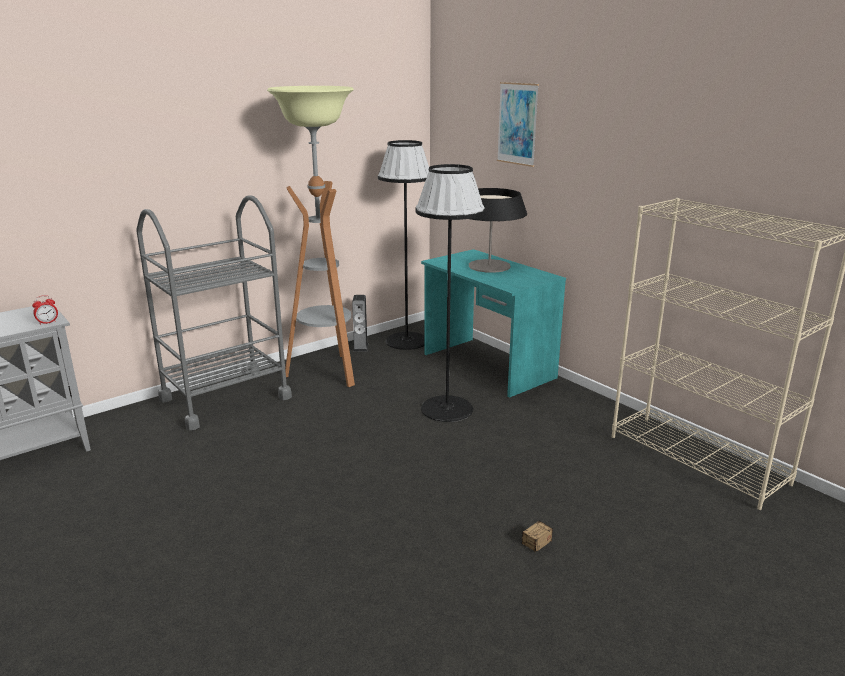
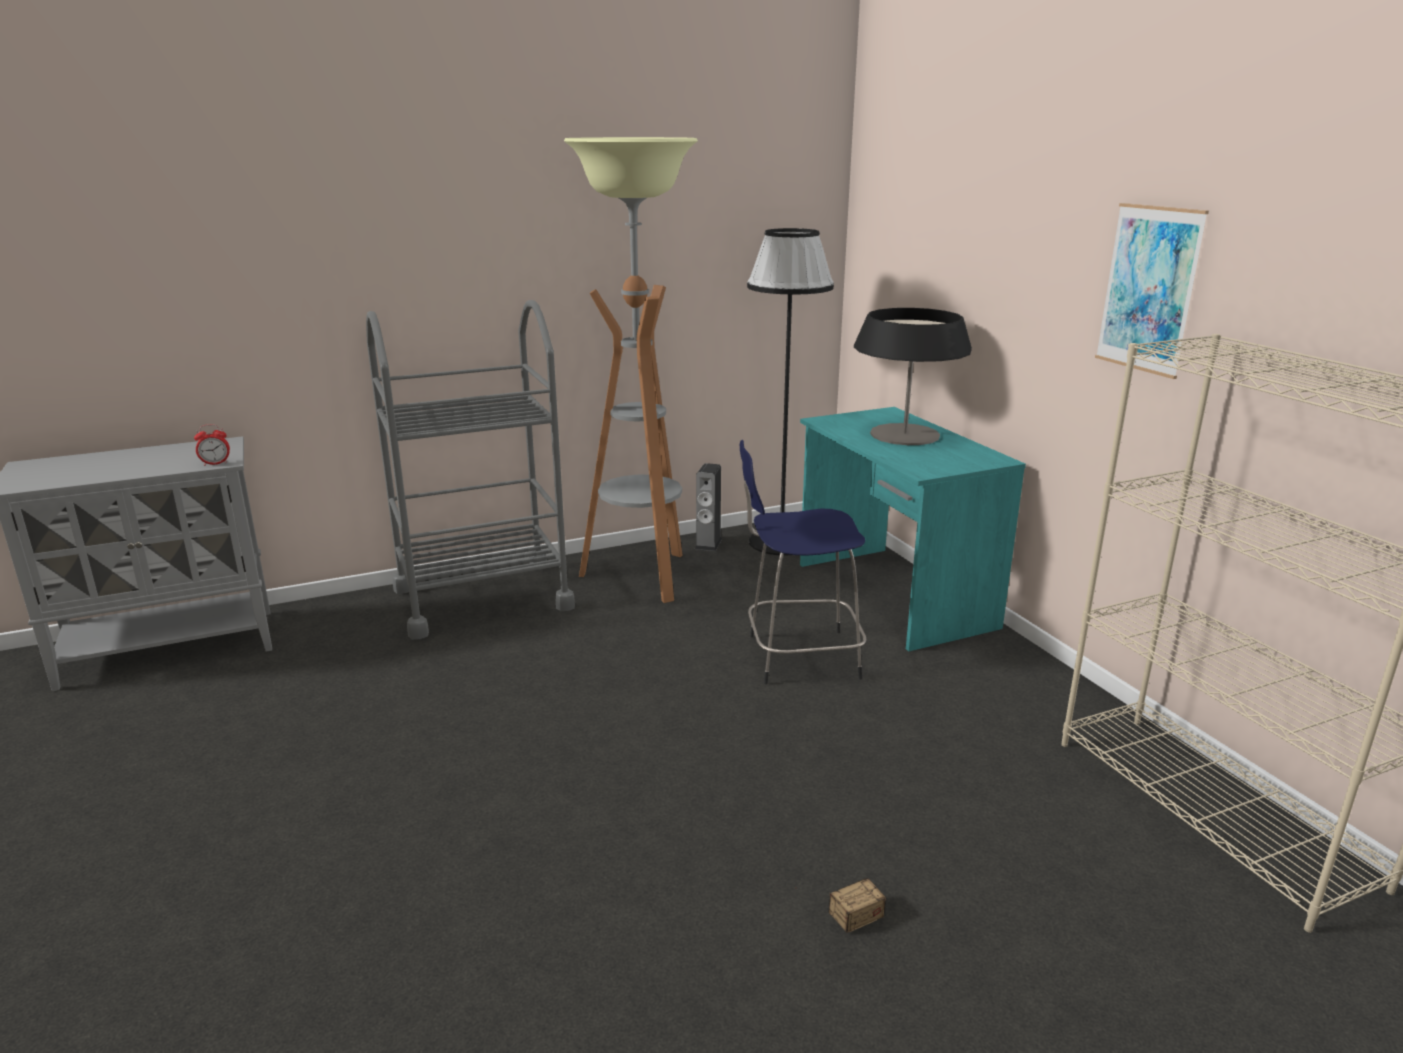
camera: 15 degrees right, 0 degrees up
(446, 408) = (798, 656): black floor lamp -> blue stool
(517, 124) = (969, 203): picture -> picture (1149, 289)

